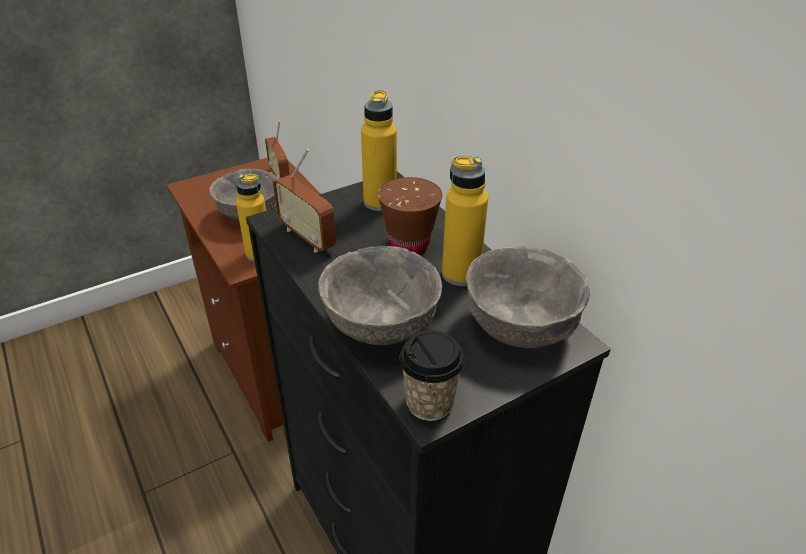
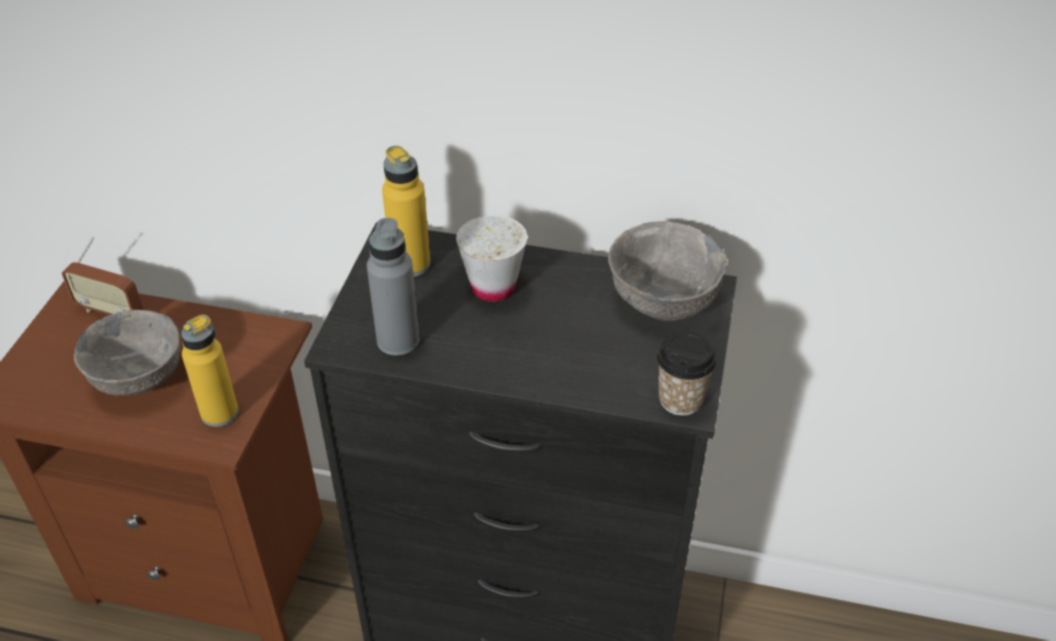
camera: 45 degrees left, 5 degrees up
(307, 237) = (398, 340): radio -> grey bottle
(380, 324) = (568, 370): grey bowl -> none
(409, 243) = (493, 287): brown cup -> white cup
(461, 274) = (569, 287): yellow bottle -> none

